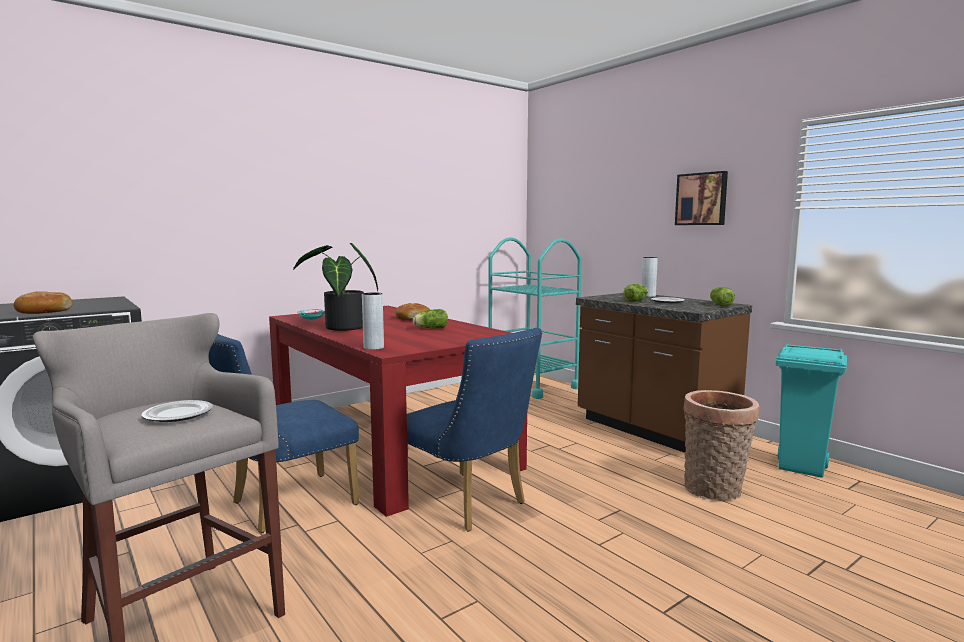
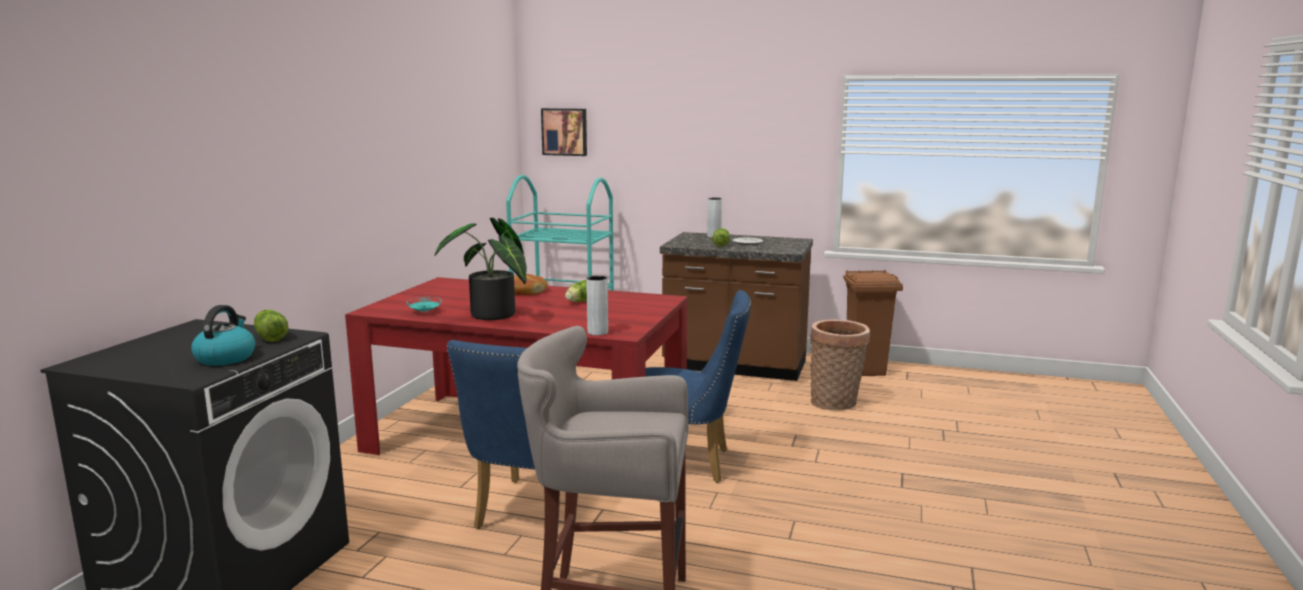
camera: 35 degrees left, 5 degrees up
(43, 311) = (226, 358): bread -> kettle
(179, 414) = (629, 423): plate -> none
(702, 199) = (750, 138): picture -> picture (565, 132)
(720, 304) = (792, 241): lettuce -> lettuce (270, 337)
(802, 467) = (866, 371): turquoise trash can -> brown trash can

